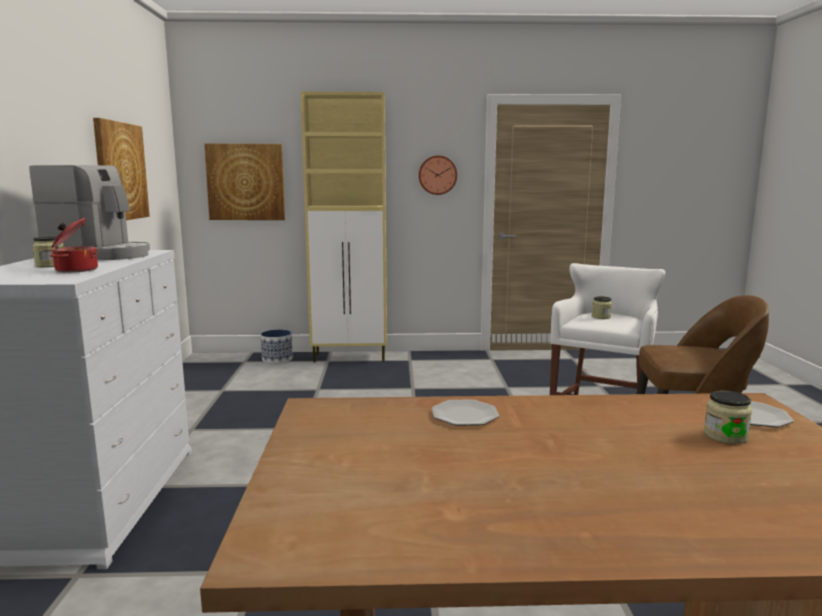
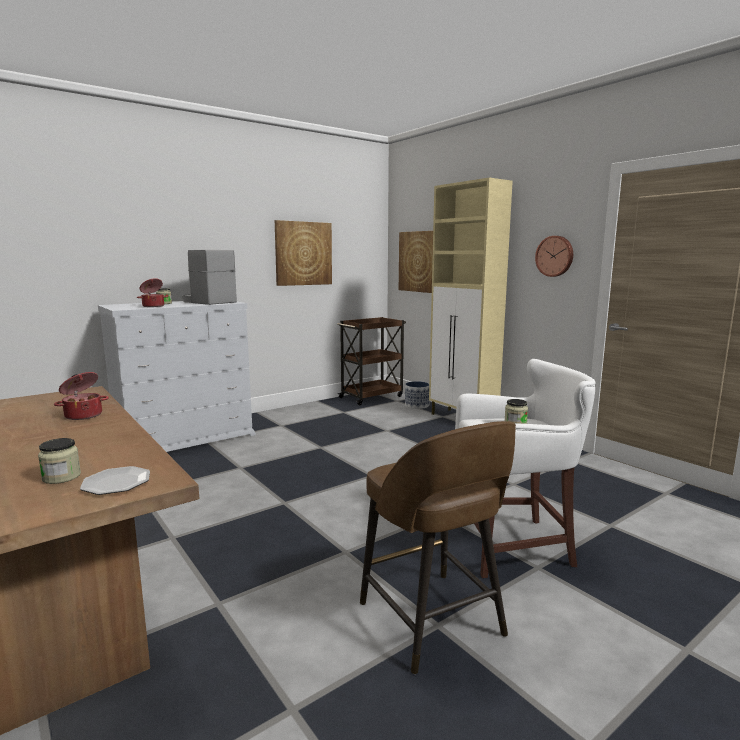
camera: 55 degrees right, 0 degrees up
(100, 255) = (207, 302): coffee machine -> coffee machine turned 150 degrees clockwise
(205, 366) = (372, 397): none -> brown cart
(464, 415) = (83, 415): plate -> cooking pot

